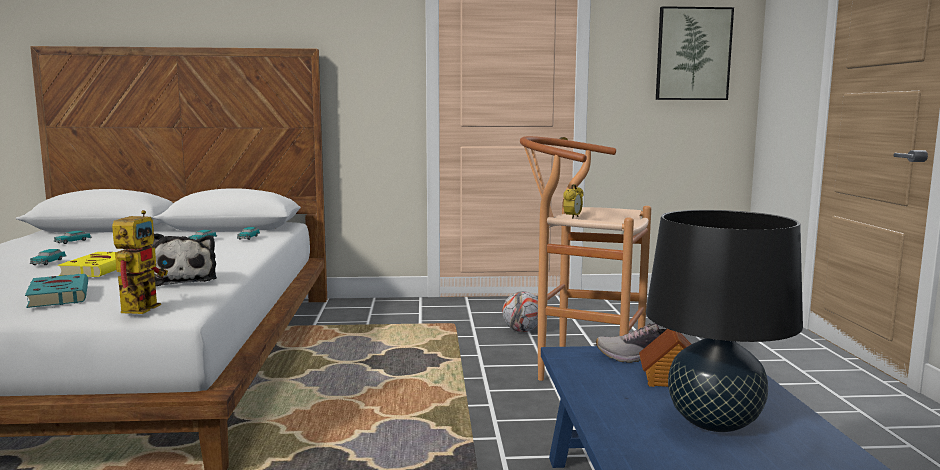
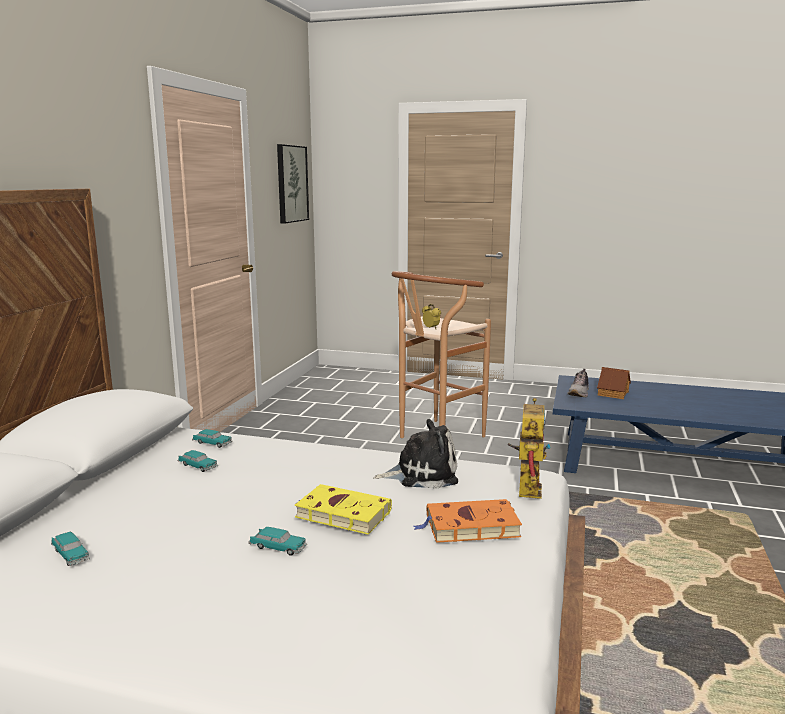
camera: 70 degrees left, 5 degrees up
(58, 295) = (469, 527): turquoise book -> orange book
(142, 306) = (526, 486): toy robot -> toy robot turned 75 degrees clockwise
(522, 331) = (333, 438): football -> none
(714, 422) = (669, 398): black table lamp -> none

